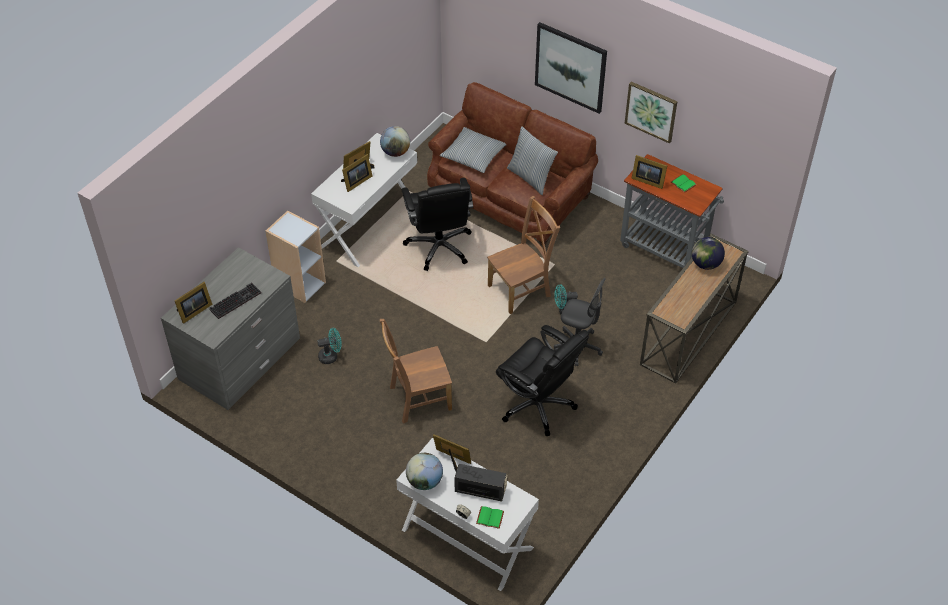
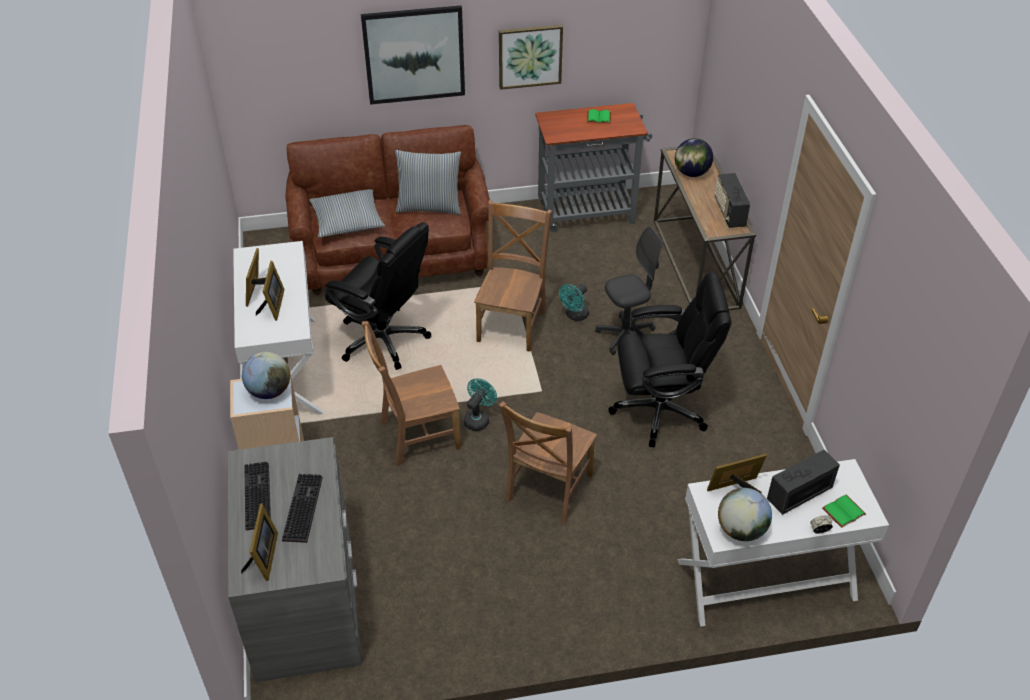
camera: 45 degrees left, 5 degrees down
(224, 279) = (255, 495): none -> keyboard
(331, 356) = (406, 518): turquoise fan -> turquoise fan (478, 418)
(389, 316) = (416, 436): none -> brown chair
(395, 152) = (280, 253): globe -> globe (269, 391)
(647, 180) = (566, 132): picture frame -> none
(690, 307) = (729, 212): none -> radio

